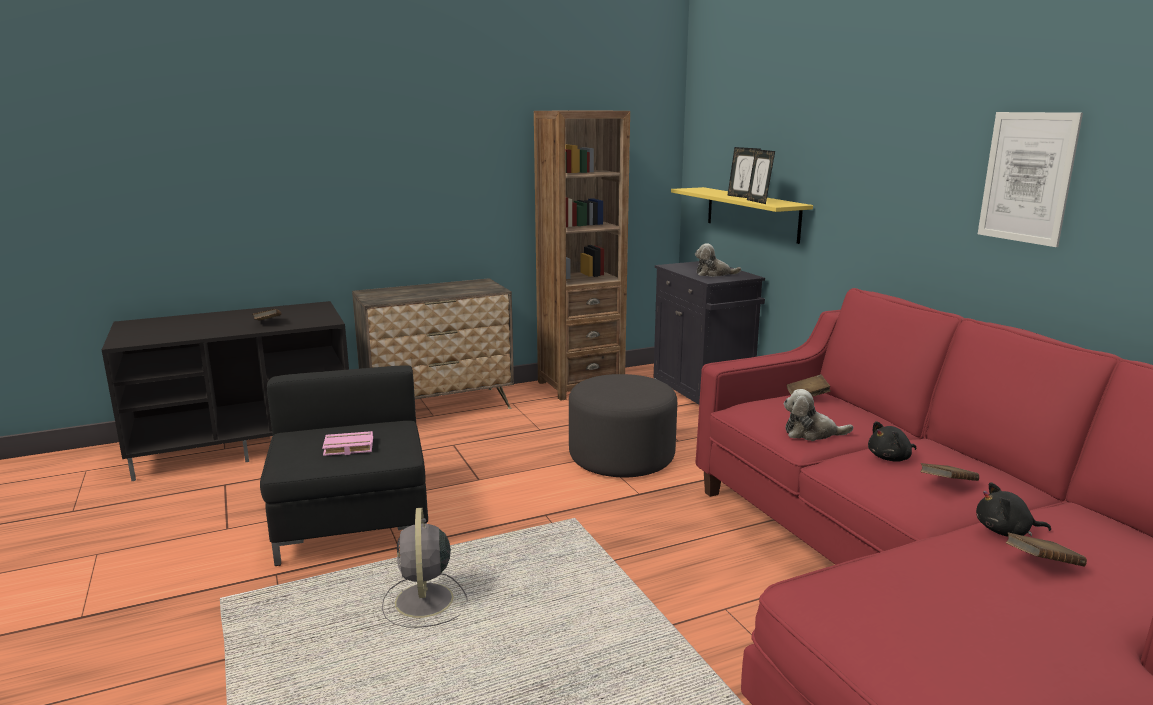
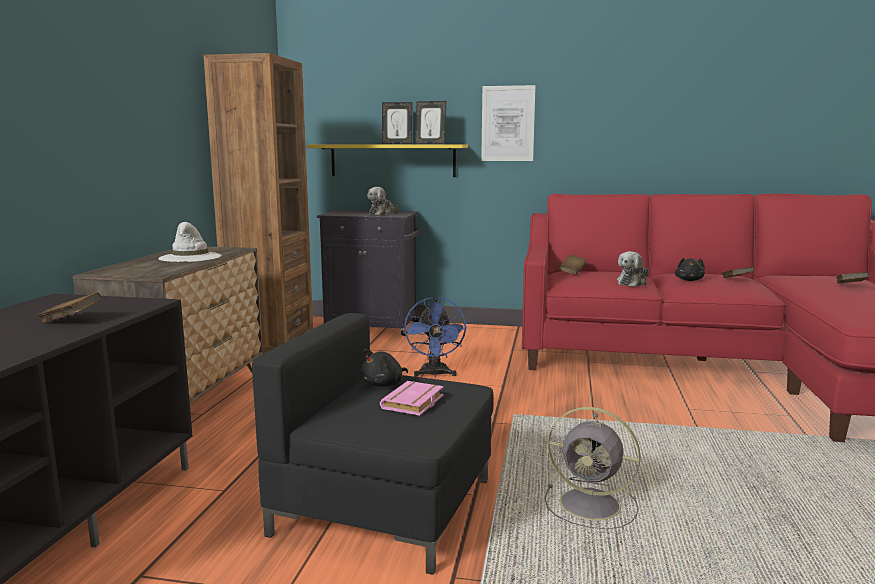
camera: 55 degrees left, 5 degrees down
(445, 290) = (190, 257): none -> white hat
(622, 458) = (435, 374): grey ottoman -> blue fan
(1006, 532) = (809, 283): black plush toy -> black plush toy (384, 384)
(1027, 177) = (654, 106): picture -> picture (508, 123)

